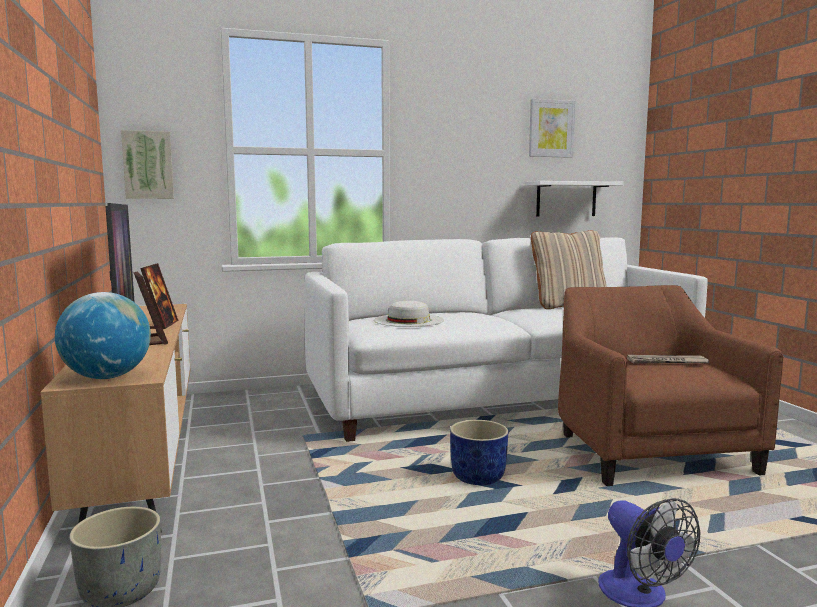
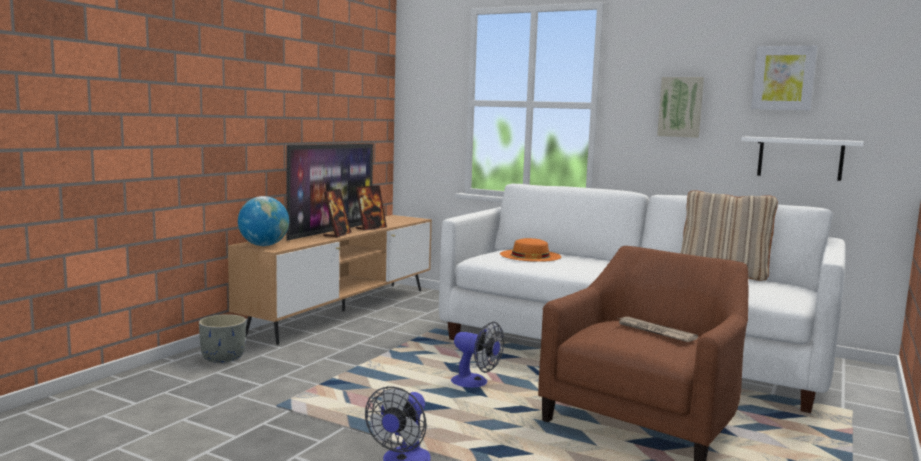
camera: 45 degrees right, 0 degrees up
(148, 165) = (419, 114): picture -> picture (680, 107)
(408, 320) = (530, 255): white hat -> orange hat
(477, 477) = (475, 383): blue planter -> fan

